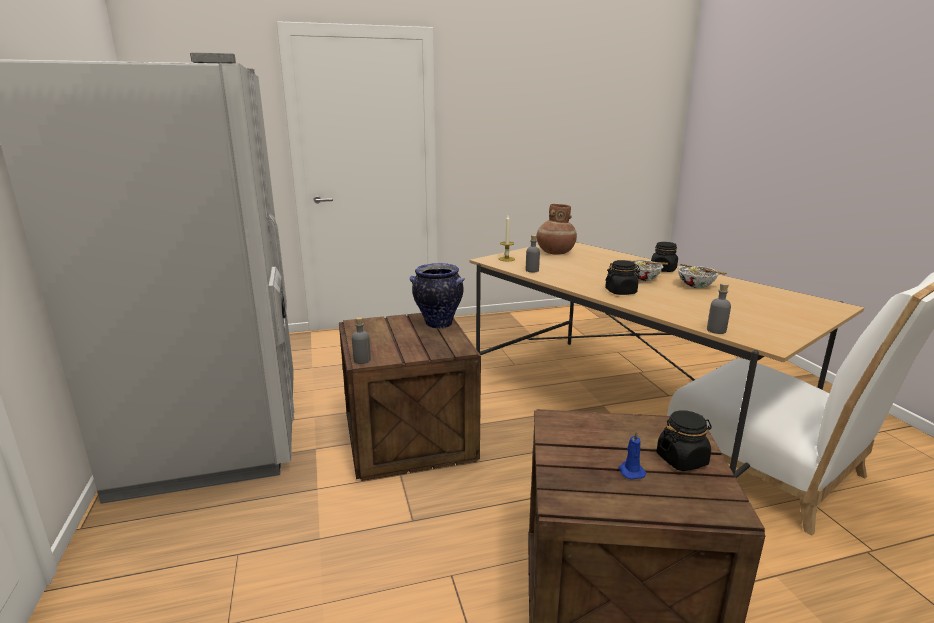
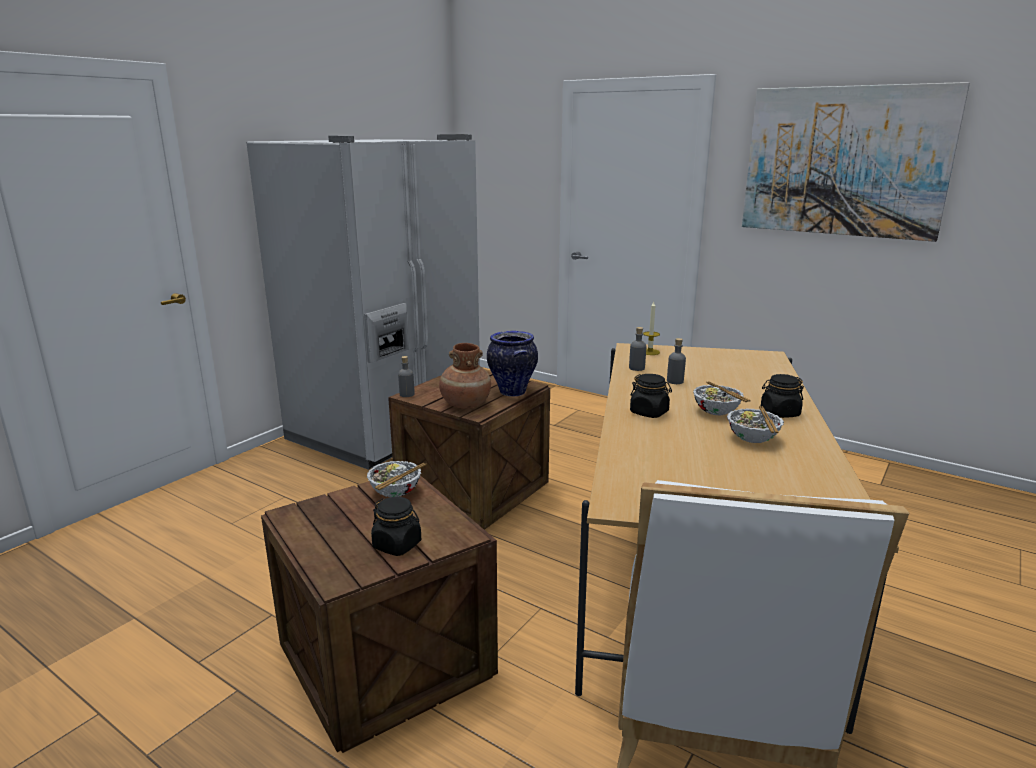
camera: 50 degrees right, 0 degrees up
(535, 100) = (844, 162): none -> picture
(555, 252) = (720, 360): brown vase -> brown vase (465, 404)
(576, 429) = (396, 492): none -> bowl
(630, 471) = (354, 528): blue candle -> none
(716, 330) = (611, 473): grey bottle -> grey bottle (675, 381)

